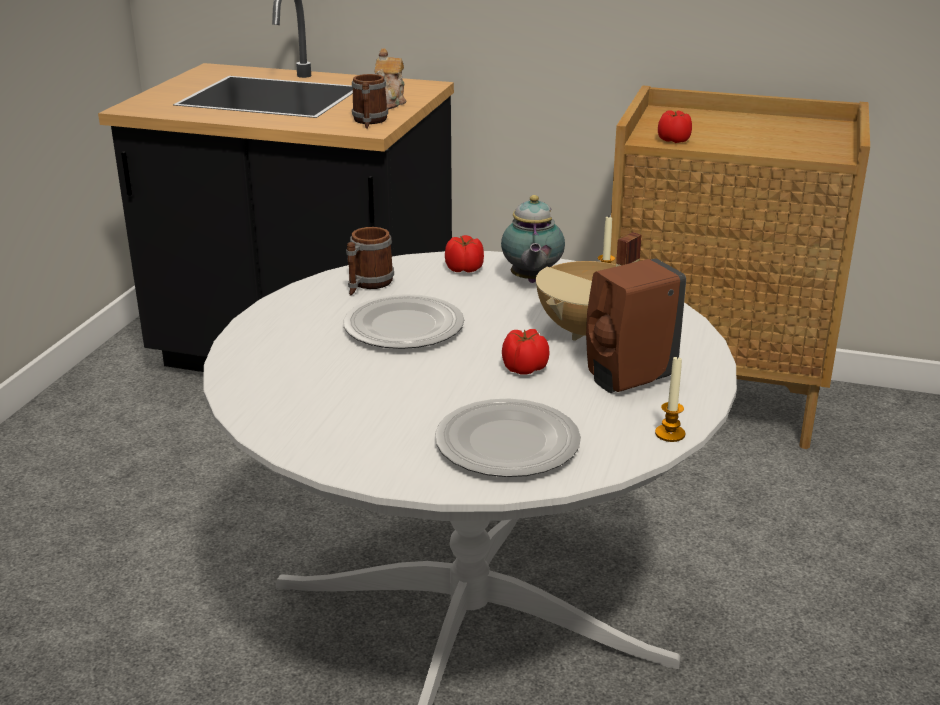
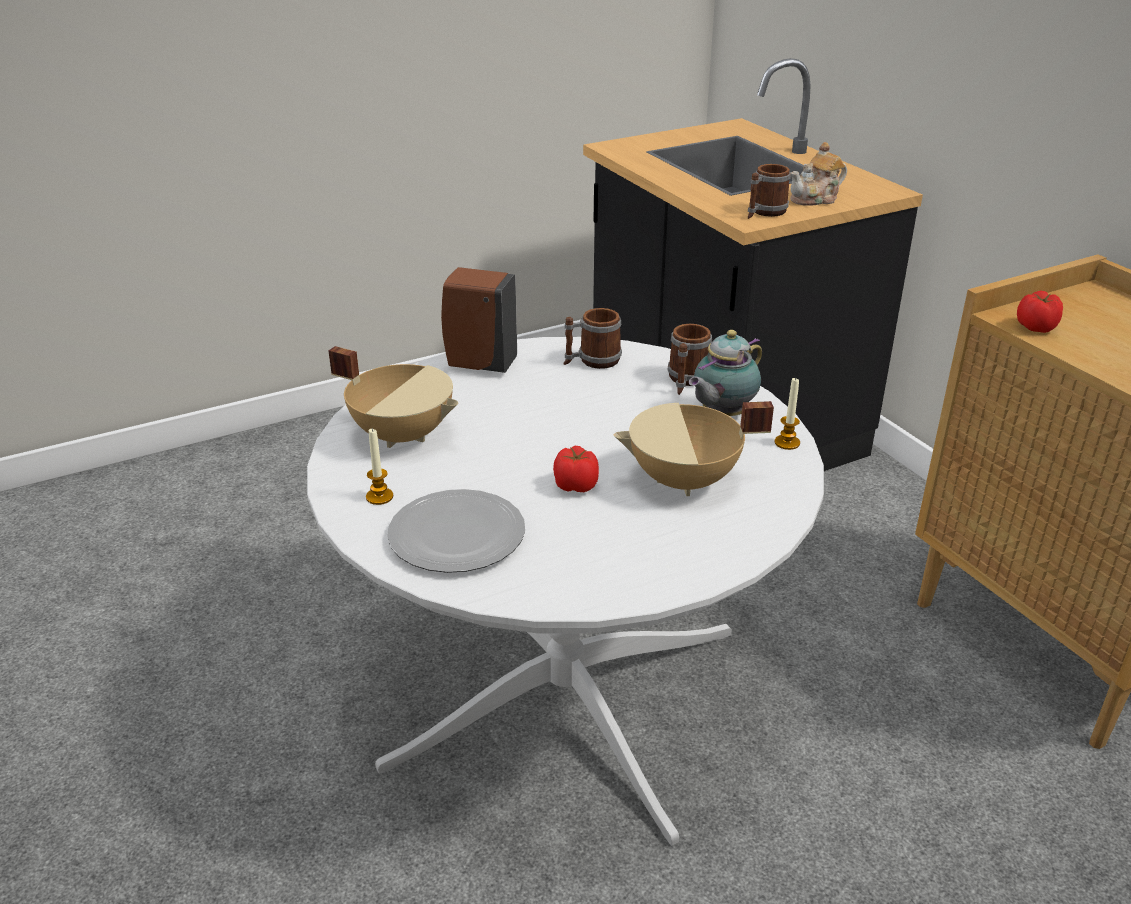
camera: 45 degrees right, 5 degrees up
(315, 400) = (403, 434): none -> beige cooking pot
(405, 327) = (556, 408): plate -> none
(465, 270) = (686, 381): tomato -> mug
(627, 380) = (634, 538): brown soap dispenser -> brown soap dispenser (479, 364)
(670, 434) = (580, 600): candle -> candle (379, 497)

